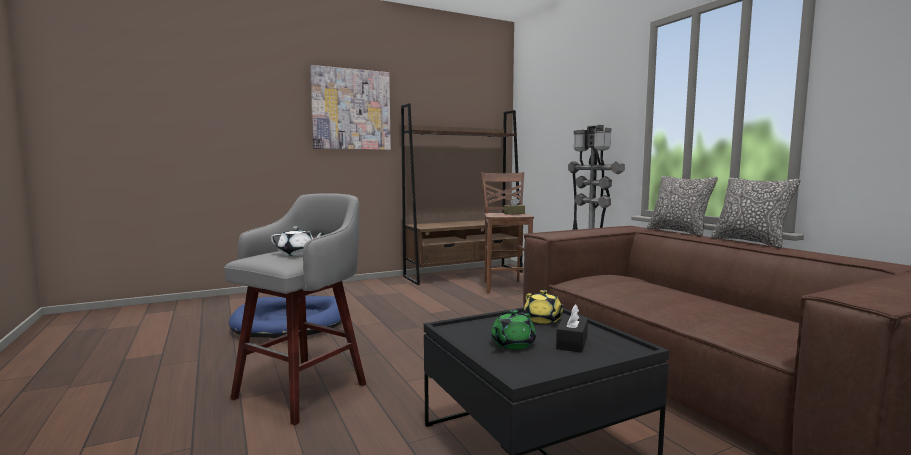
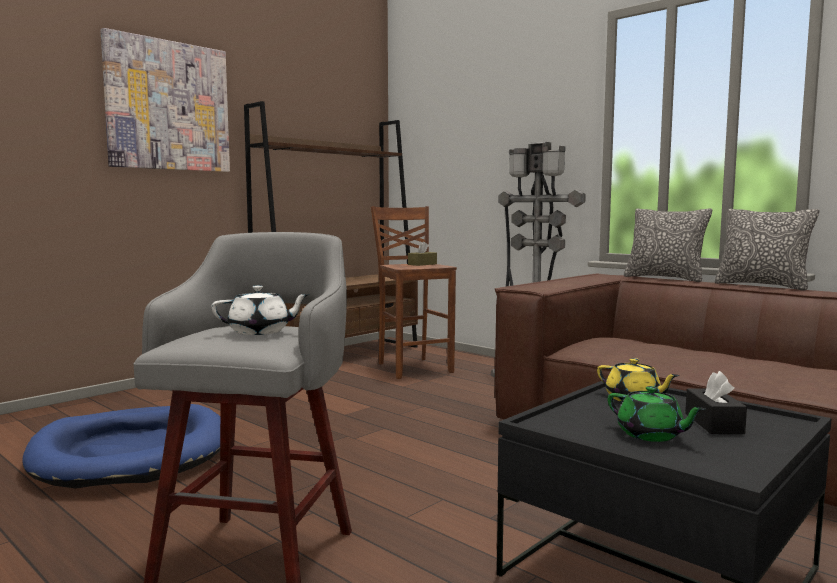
camera: 20 degrees left, 0 degrees up
(512, 344) = (651, 435): green teapot -> green teapot turned 60 degrees counterclockwise

